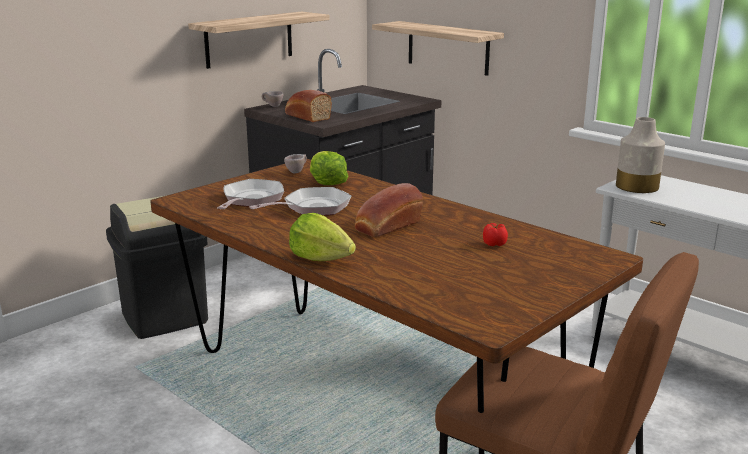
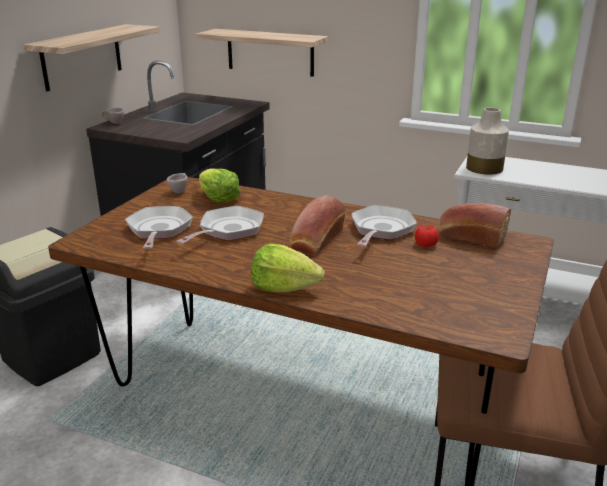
camera: 20 degrees left, 5 degrees up
(306, 116) = (158, 131): bread -> bread (469, 237)
(460, 226) = (381, 230): none -> frying pan

